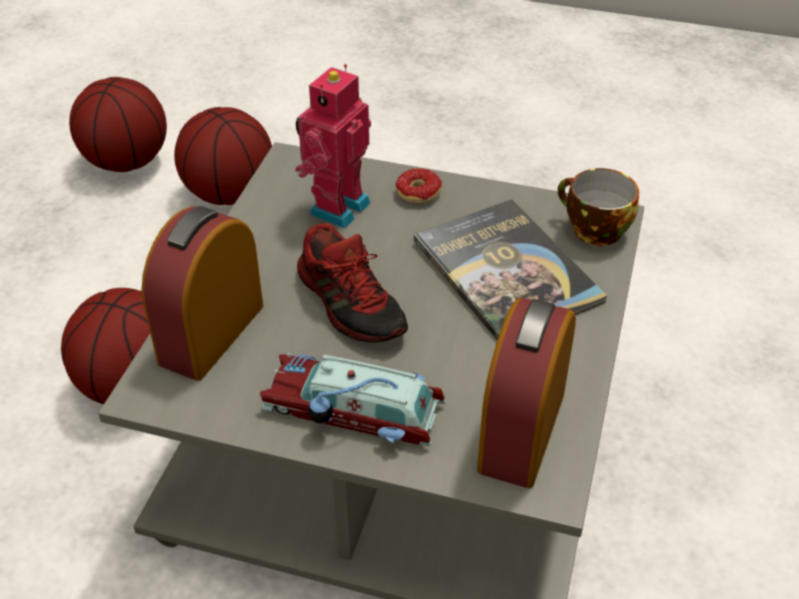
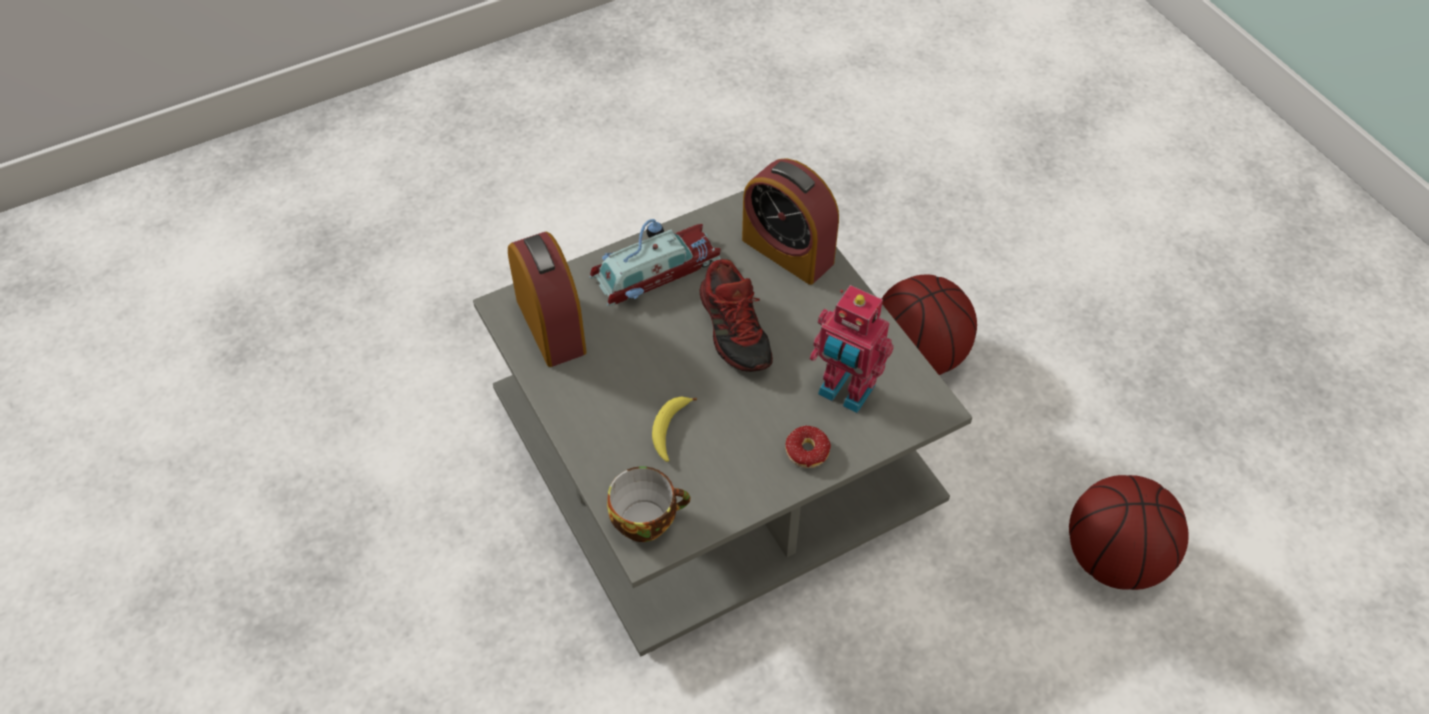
camera: 135 degrees right, 10 degrees up
(126, 162) = (1240, 514): basketball -> none
(211, 333) = (787, 251): alarm clock -> alarm clock turned 150 degrees clockwise
(336, 207) = (844, 392): toy robot -> toy robot turned 135 degrees clockwise
(352, 303) = (736, 329): shoe -> shoe turned 120 degrees counterclockwise
(506, 271) = (670, 430): book -> banana

